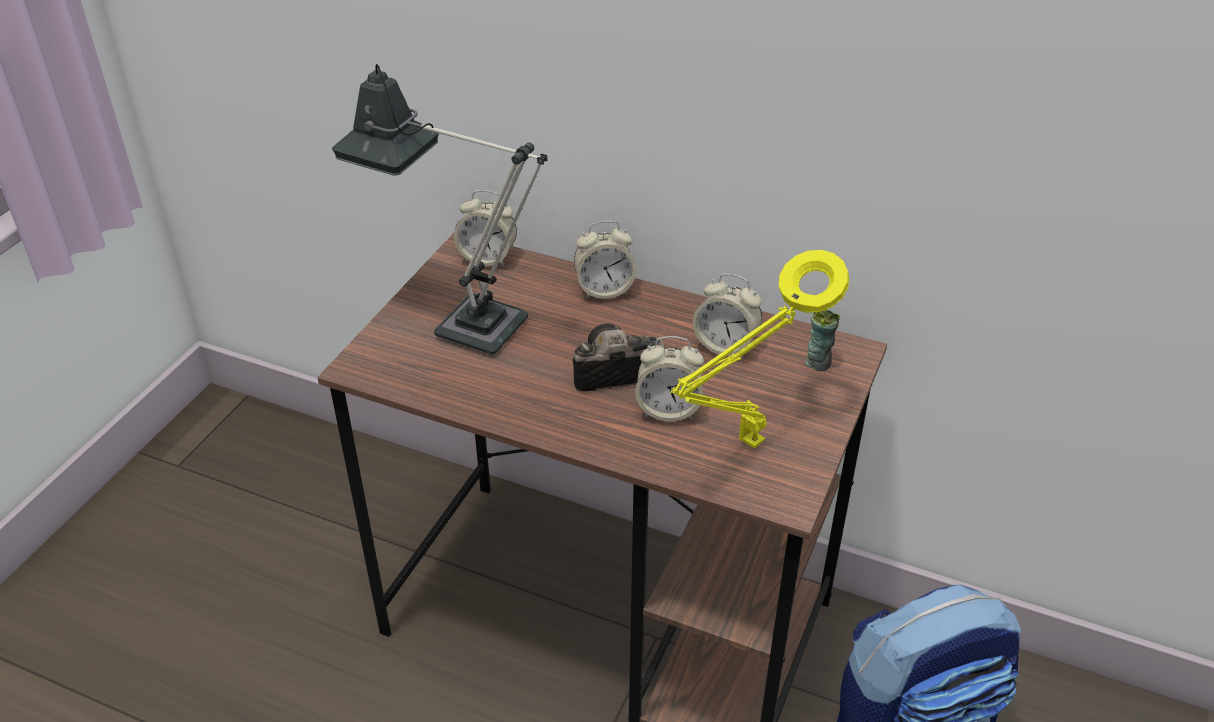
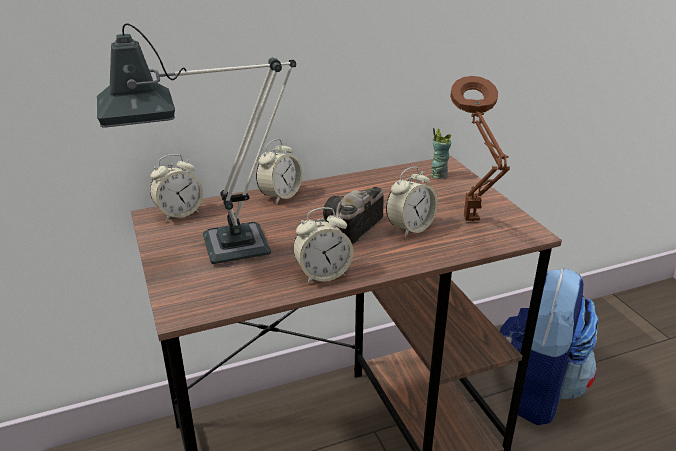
camera: 45 degrees left, 10 degrees down
(725, 346) = (386, 189): alarm clock -> alarm clock (323, 274)
(746, 445) = (472, 222): yellow table lamp -> brown table lamp

